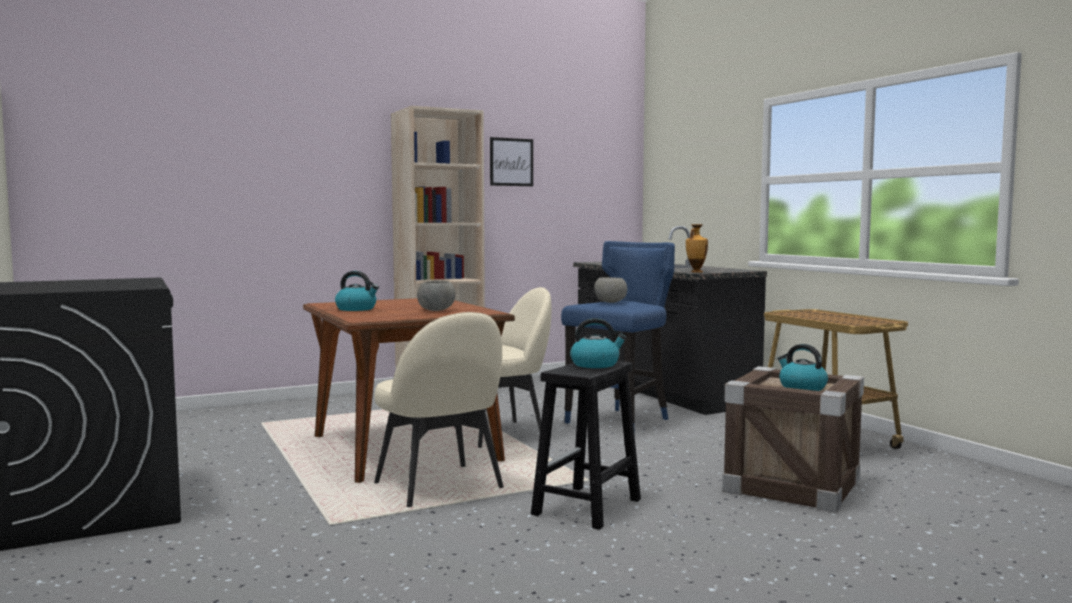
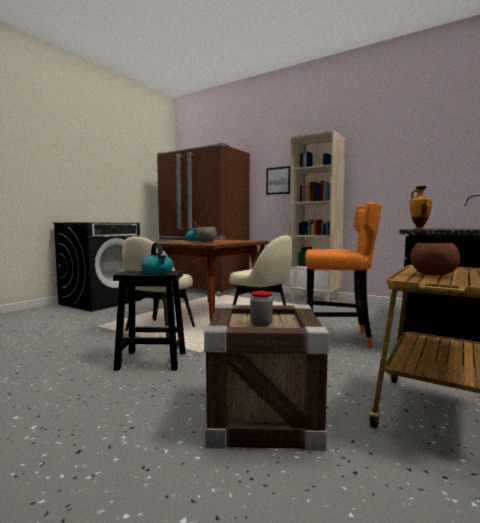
camera: 60 degrees right, 0 degrees up
(191, 423) = (203, 289): none -> brown fridge
(511, 162) = (383, 161): picture -> picture (278, 180)
(610, 302) = (330, 248): grey bowl -> none
(620, 422) = (337, 338): blue stool -> orange stool
(801, 387) = (261, 324): kettle -> jar
(834, 319) = (433, 275): none -> brown bowl

